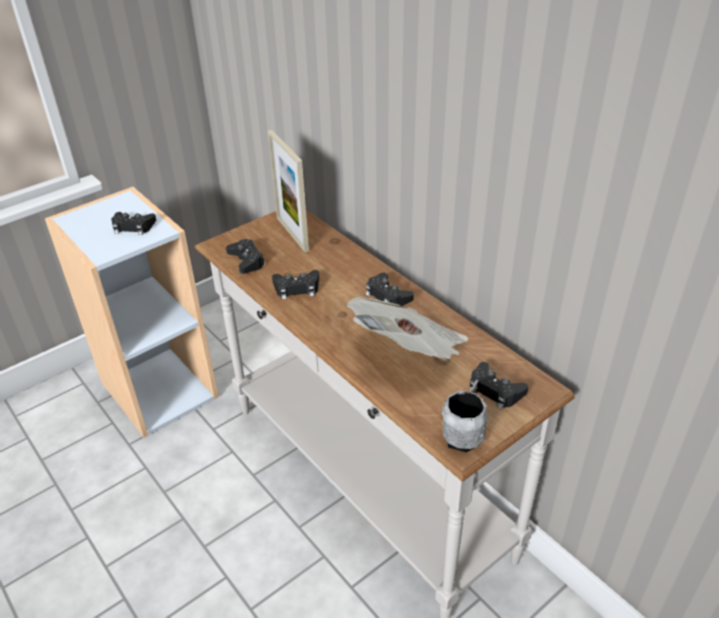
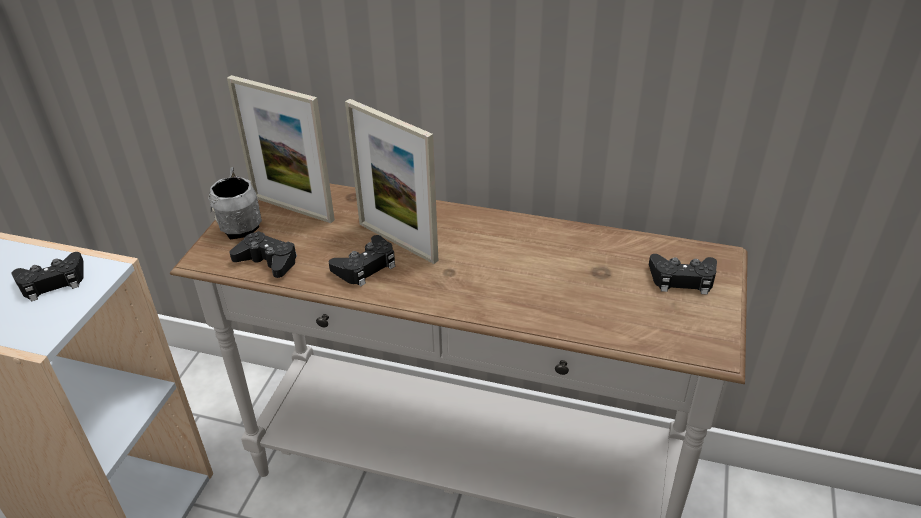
camera: 35 degrees left, 0 degrees up
(331, 281) = (397, 242): none -> picture frame
(387, 296) = (477, 232): black game controller -> none
(410, 351) = (562, 278): newspaper -> none
(464, 433) = (702, 334): grey mug -> grey mug (240, 224)

